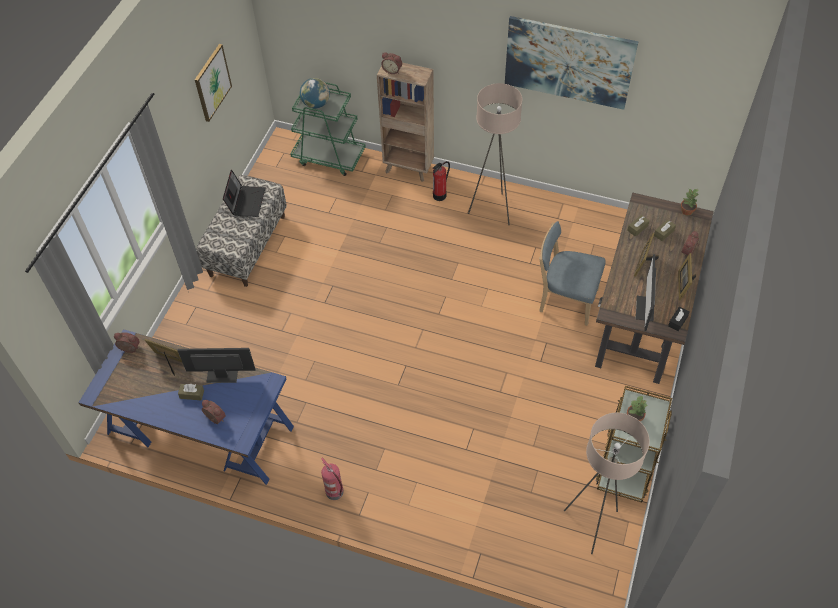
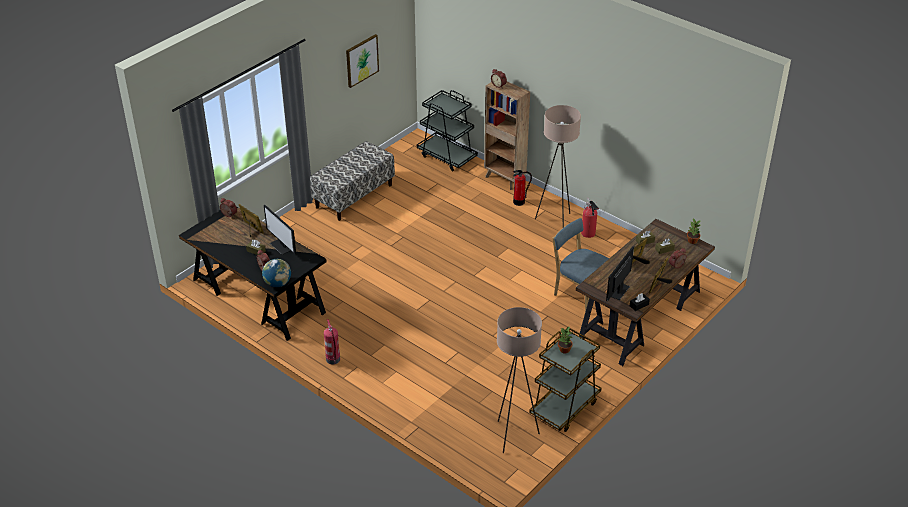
camera: 20 degrees right, 15 degrees down
(200, 431) = (257, 296): blue desk -> black desk
(222, 375) = (282, 246): monitor -> monitor turned 150 degrees counterclockwise
(246, 201) = (361, 158): laptop -> none
(316, 104) = (442, 105): globe -> globe (278, 283)
(329, 157) = (447, 156): green cart -> black cart
(535, 216) = (588, 234): none -> fire extinguisher
(568, 62) = (623, 100): picture -> none

